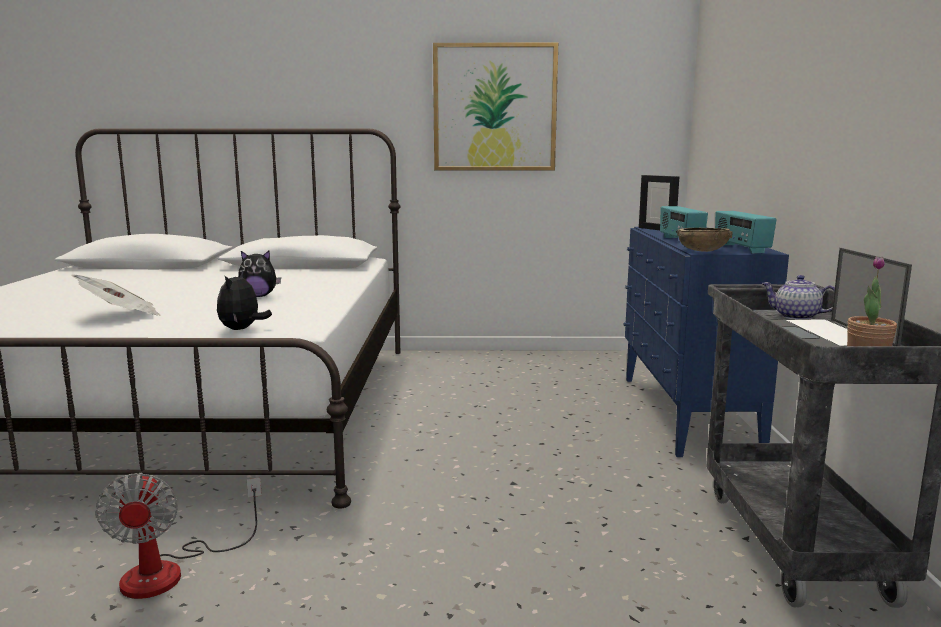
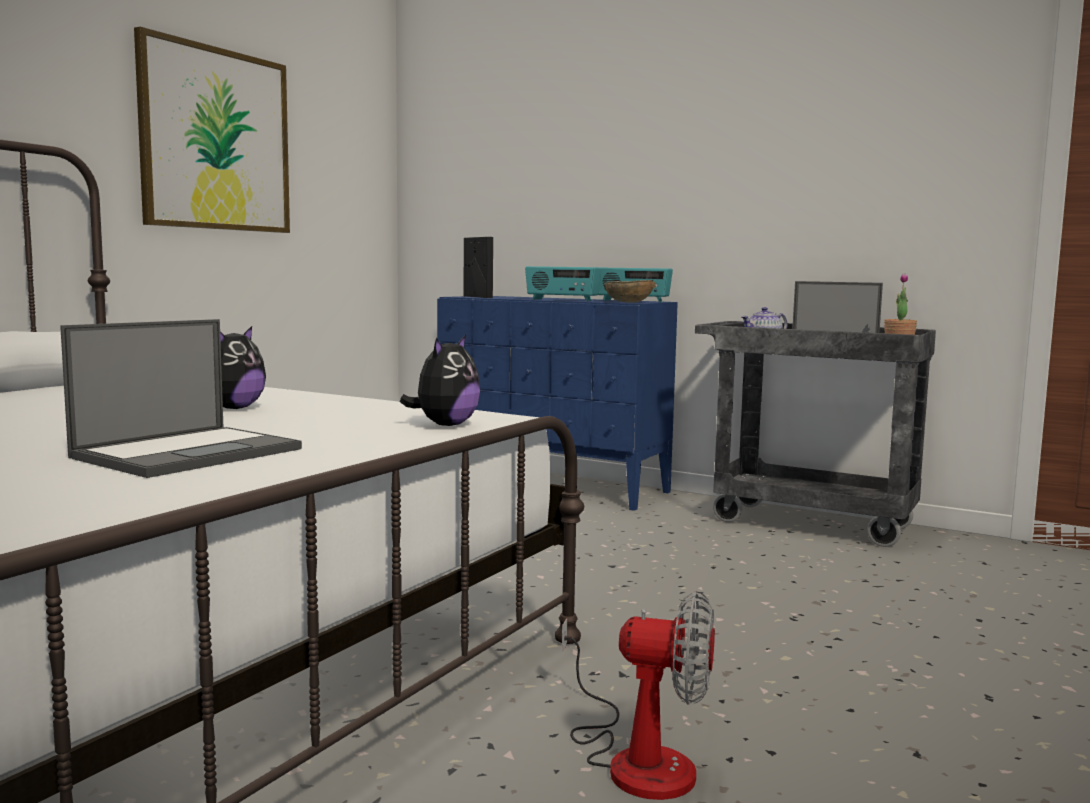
camera: 60 degrees left, 5 degrees down
(121, 316) = (190, 453): newspaper -> laptop
(242, 329) = (445, 425): plush toy -> plush toy turned 105 degrees counterclockwise
(657, 229) = (476, 297): picture frame -> picture frame turned 120 degrees counterclockwise

